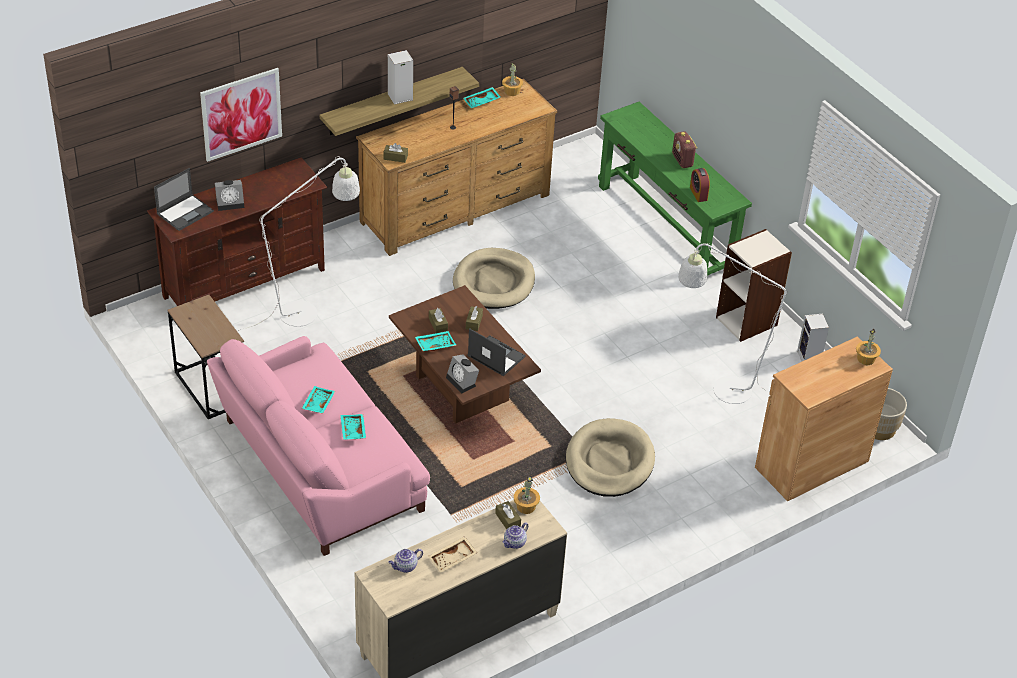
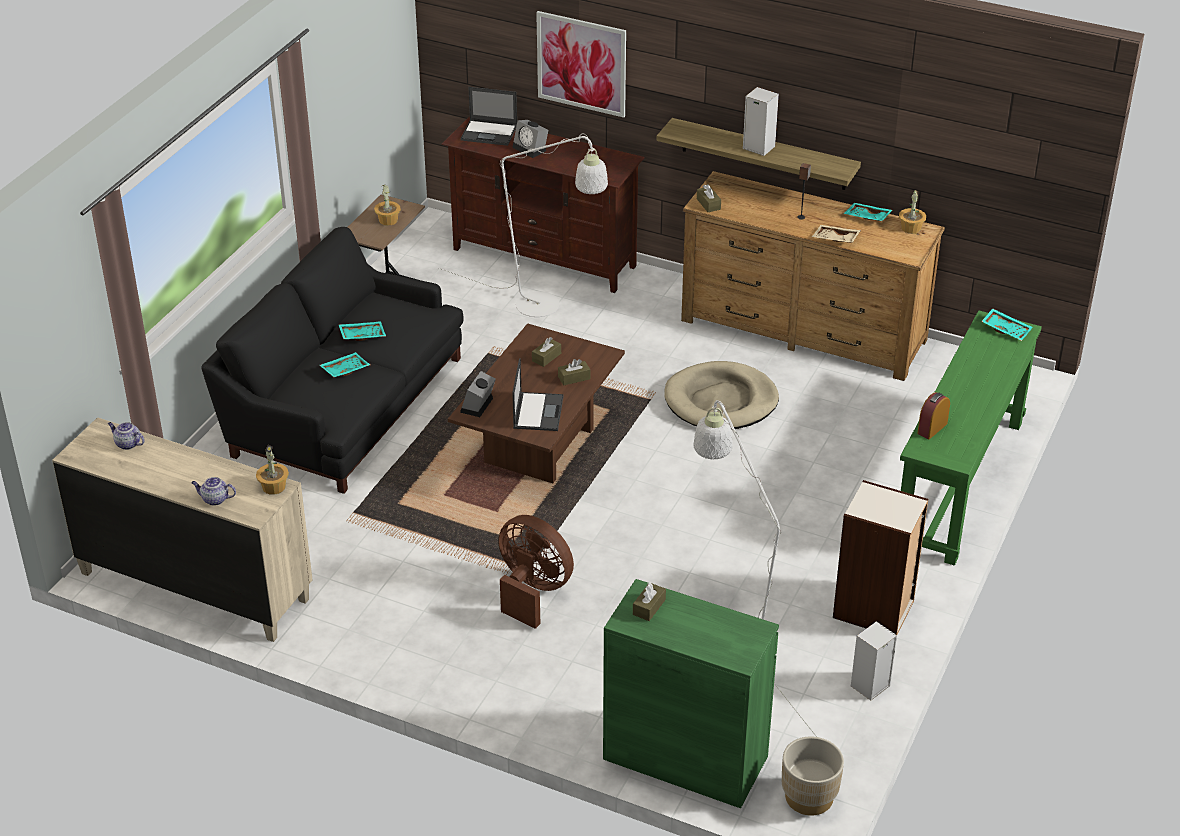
camera: 60 degrees right, 5 degrees down
(318, 467) = (342, 404): pink sofa -> black sofa
(435, 344) = (514, 367): turquoise tray -> turquoise tray (1006, 329)
(453, 559) = (160, 469): beige tray -> beige tray (835, 239)
(508, 520) = (244, 482): brown tissue box -> brown tissue box (649, 607)
(609, 461) = (532, 591): beige dog bed -> brown fan
(682, 161) = (976, 395): radio -> none
(811, 464) = (685, 758): brown cabinet -> green cabinet
(866, 359) = (744, 646): potted plant -> potted plant (388, 220)

